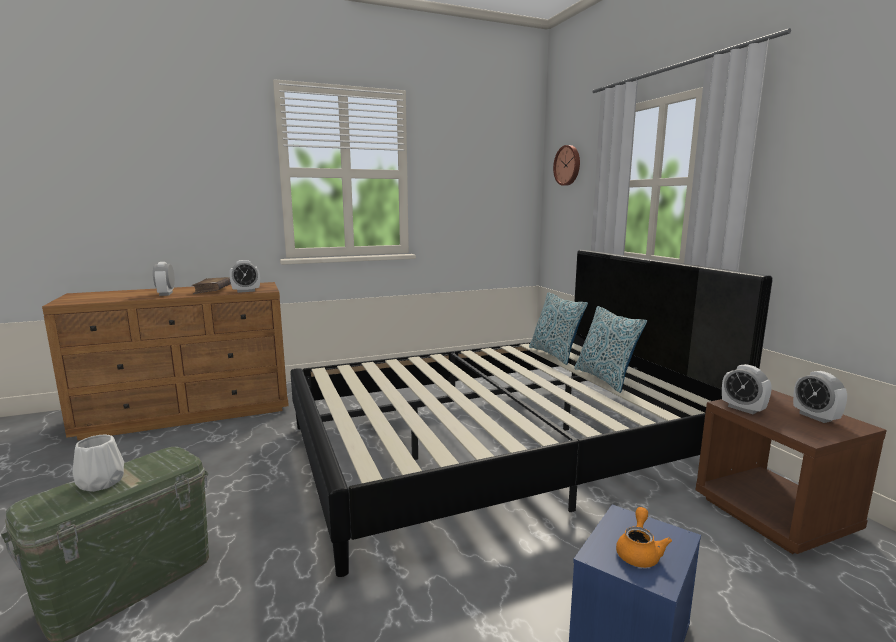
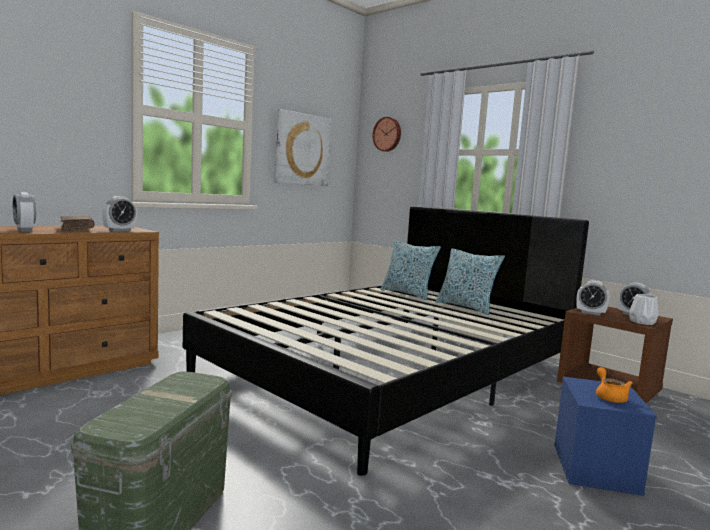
camera: 25 degrees left, 5 degrees down
(100, 482) = (153, 403): white vase -> white vase (641, 322)
(469, 191) = (301, 149): none -> picture

